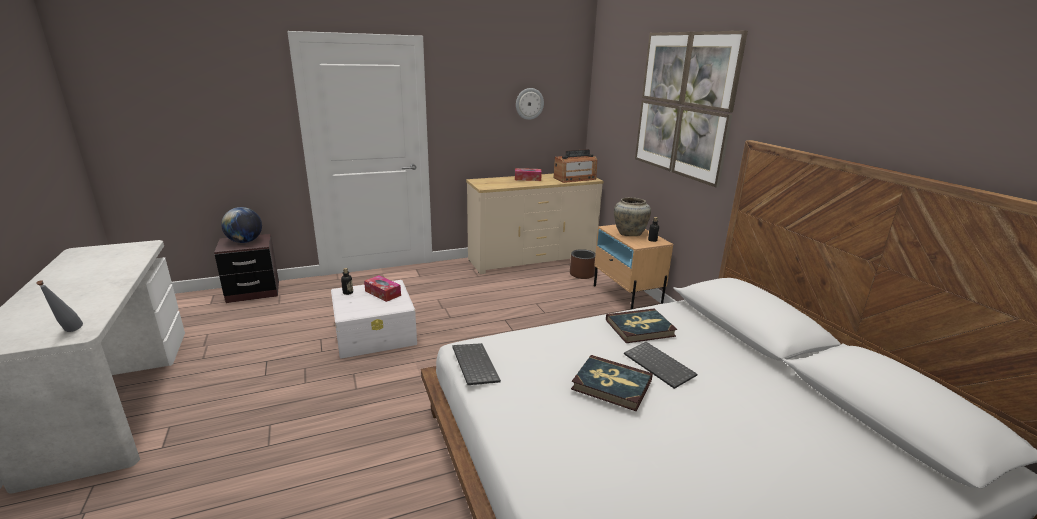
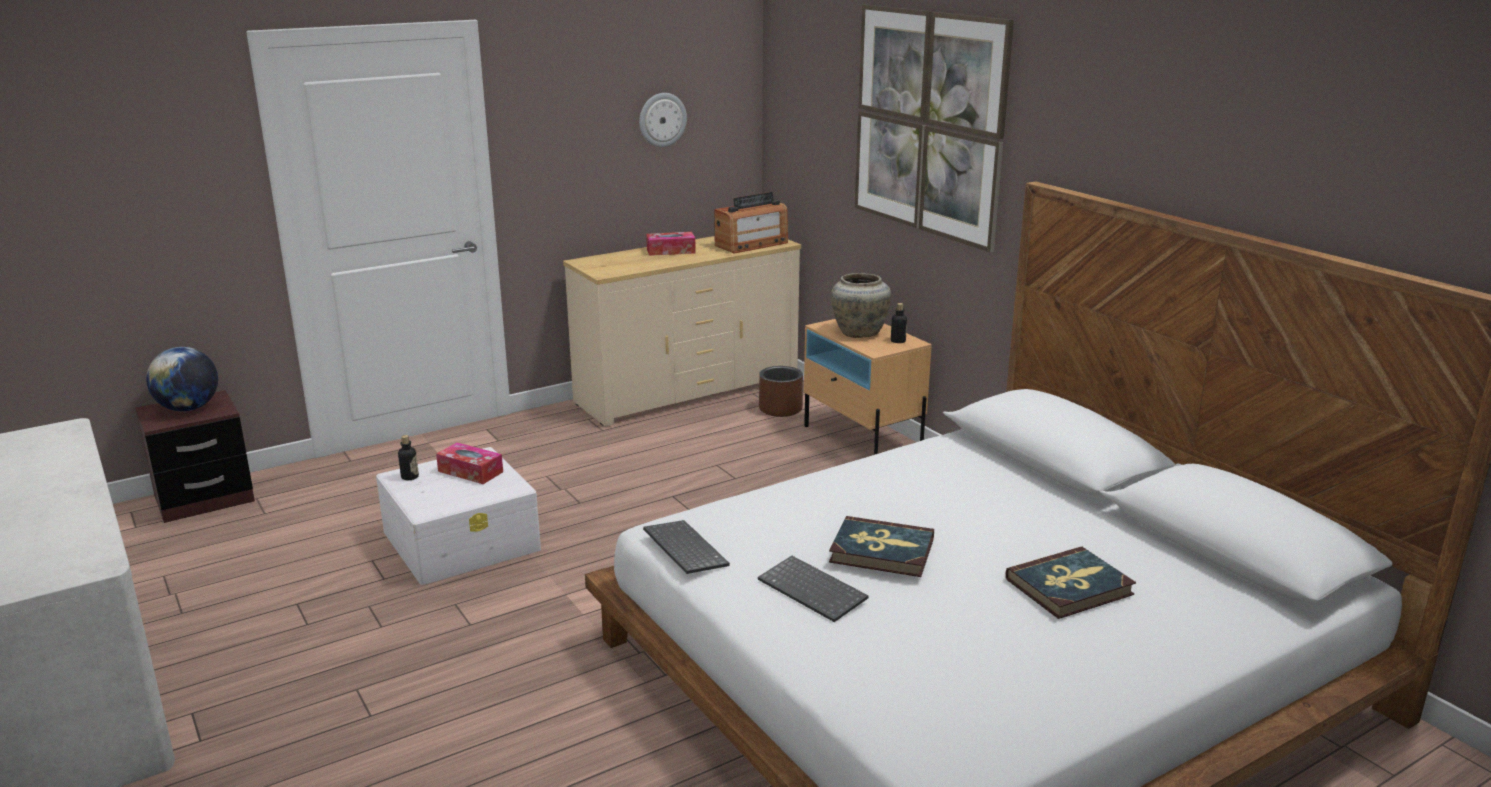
camera: 10 degrees left, 0 degrees up
(69, 333) = (80, 566): grey bottle -> none
(640, 328) = (904, 475): book -> book (1069, 587)
(660, 366) = (941, 520): keyboard -> keyboard (814, 590)

